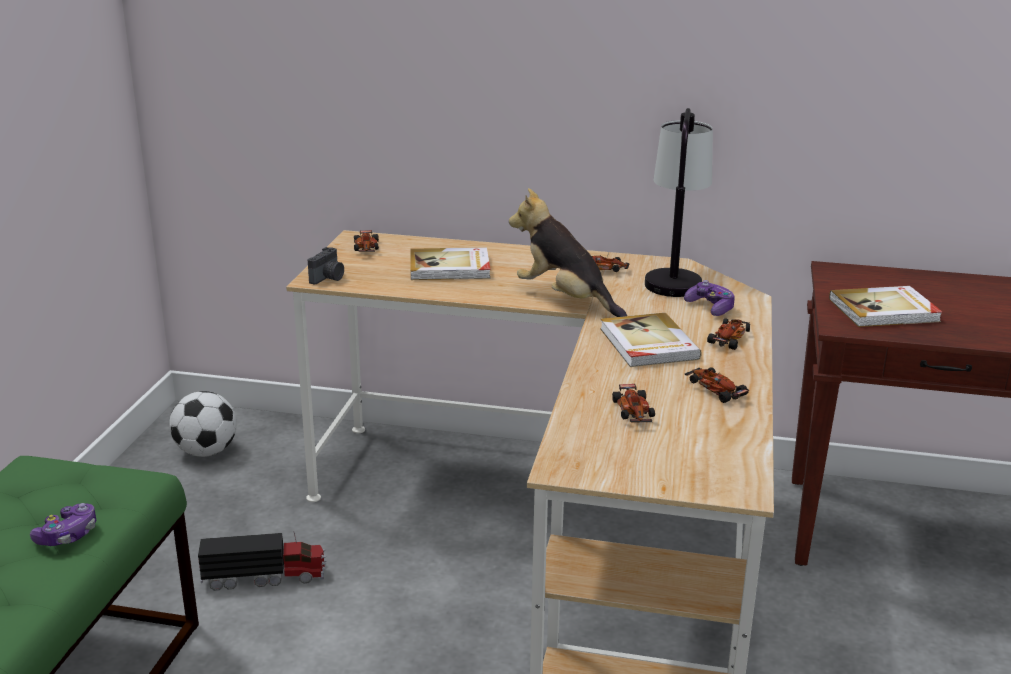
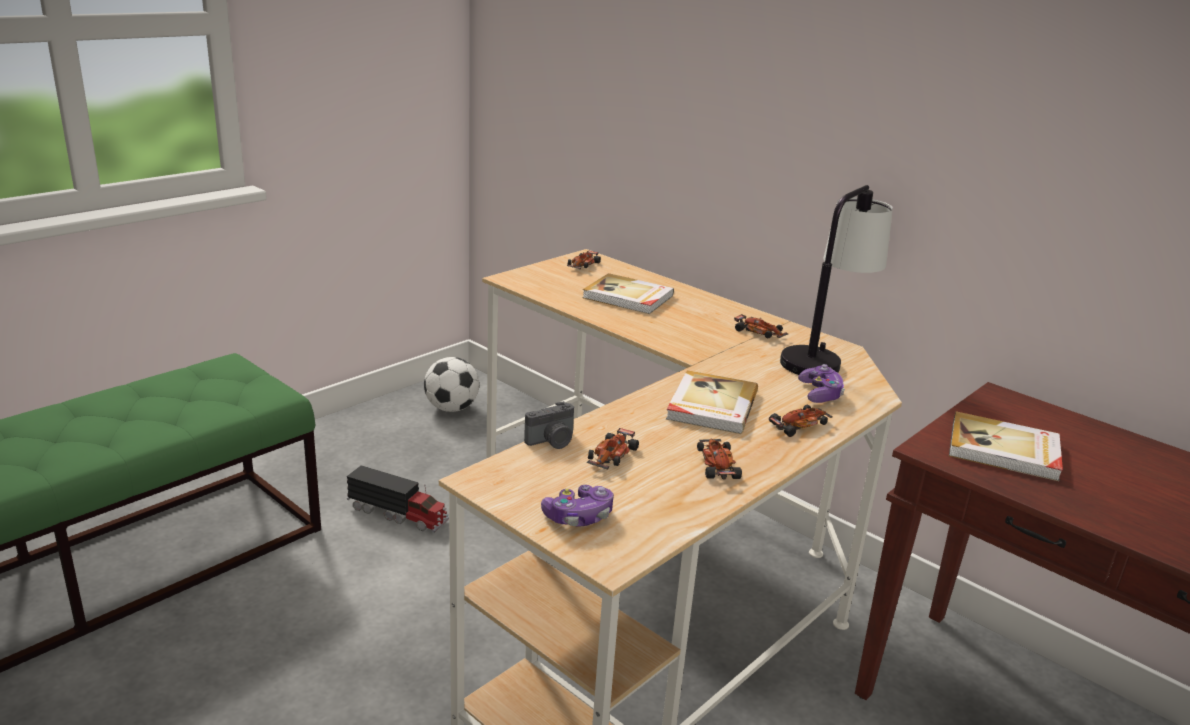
camera: 30 degrees right, 0 degrees up
(68, 535) = (190, 414): game controller -> game controller (578, 517)
(328, 278) = (521, 280): camera -> camera (552, 441)
(565, 299) = (690, 348): plush toy -> none

